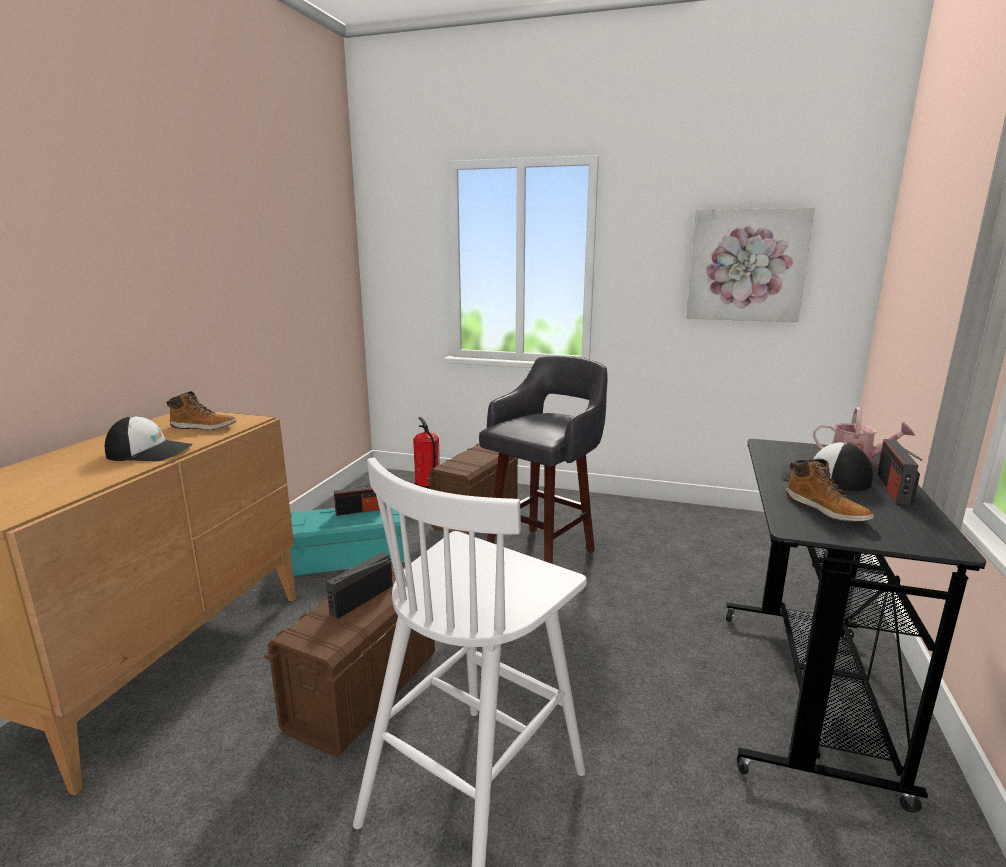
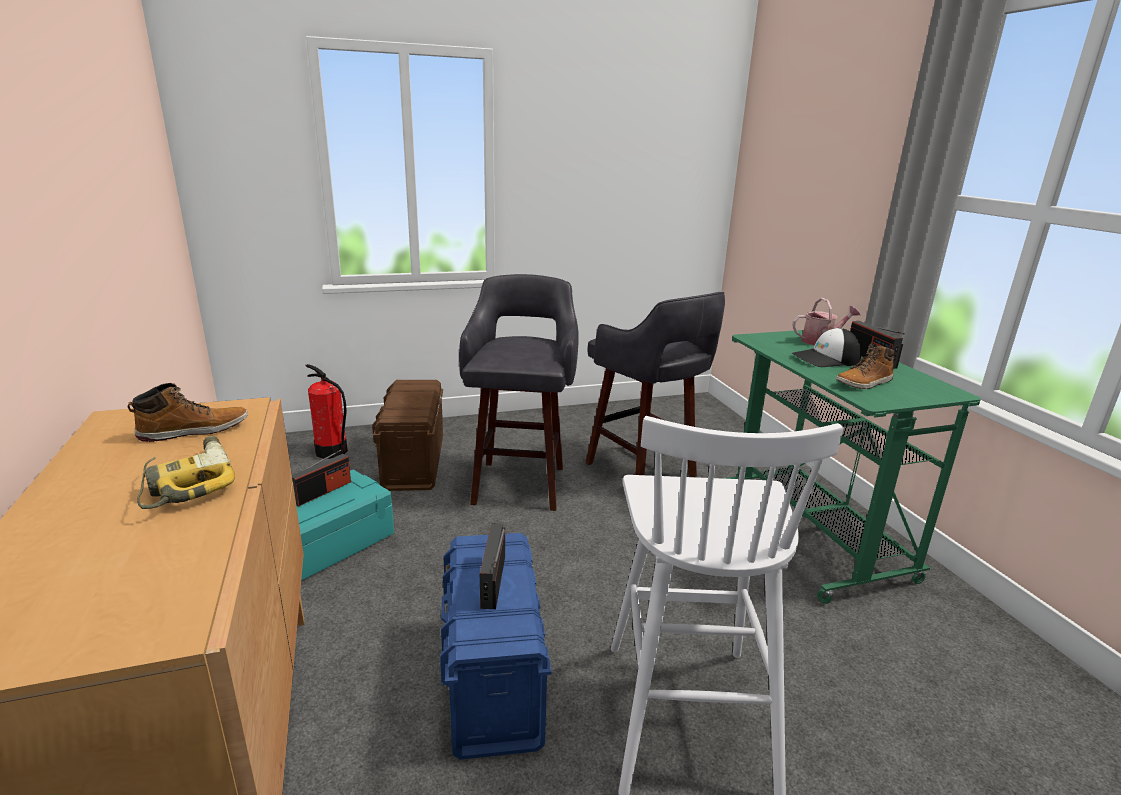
camera: 35 degrees left, 5 degrees up
(150, 452) = (187, 482): cap -> power drill
(362, 691) = (493, 679): brown storage box -> blue storage box
(670, 577) = (643, 472): none -> grey stool
(746, 265) = (636, 172): picture -> none
(803, 697) = (807, 534): black desk -> green desk
(826, 509) = (864, 383): boot -> boot turned 120 degrees clockwise

